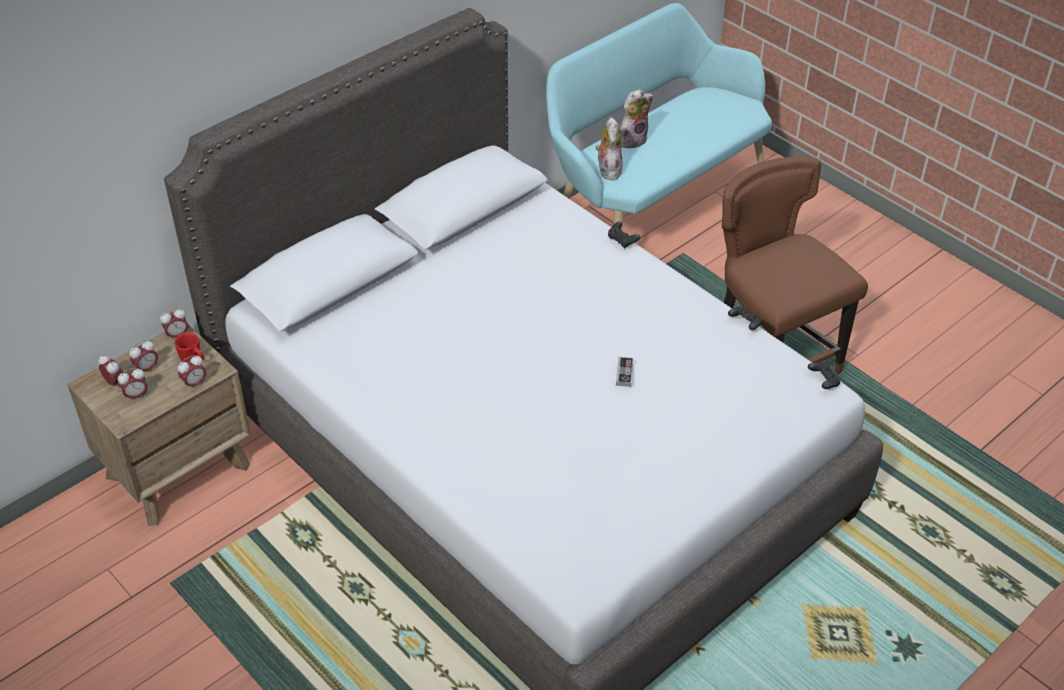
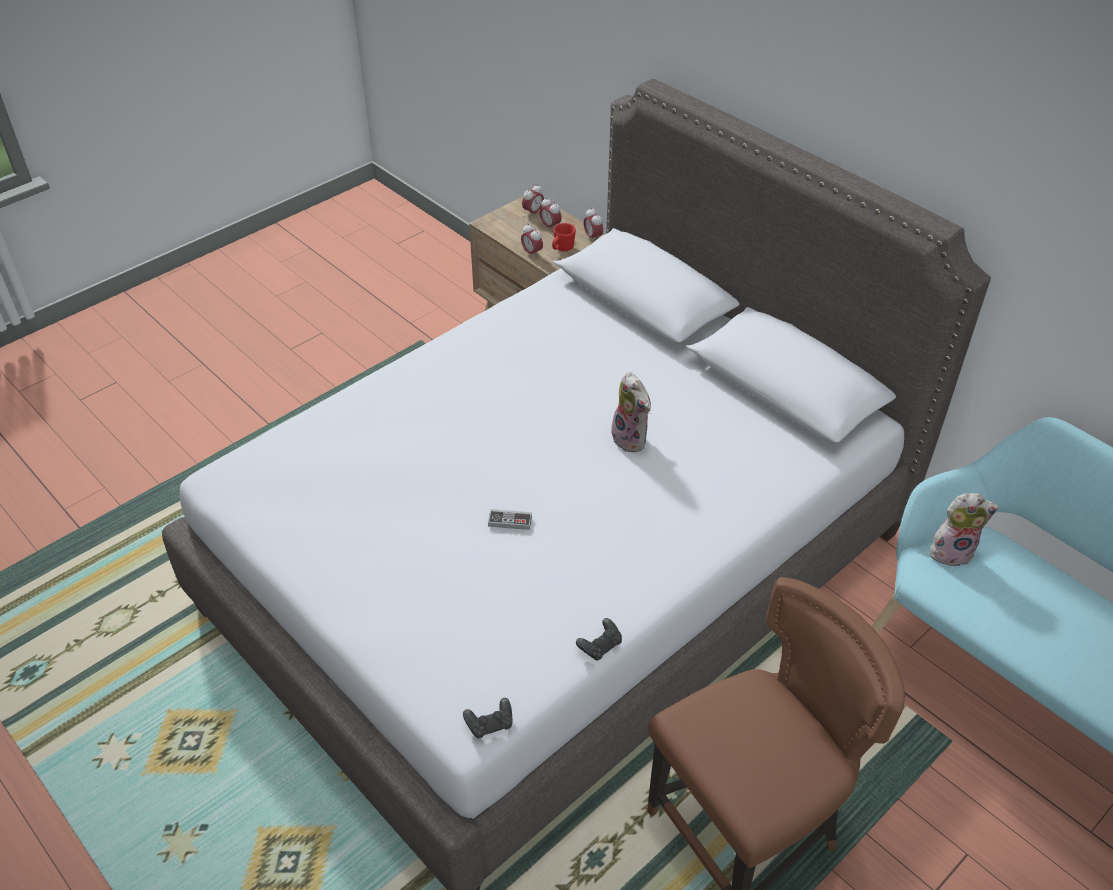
camera: 90 degrees right, 0 degrees up
(136, 395) = (517, 225): alarm clock -> none
(622, 240) = (750, 527): black game controller -> none
(632, 140) = (1037, 583): plush toy -> plush toy (632, 439)

